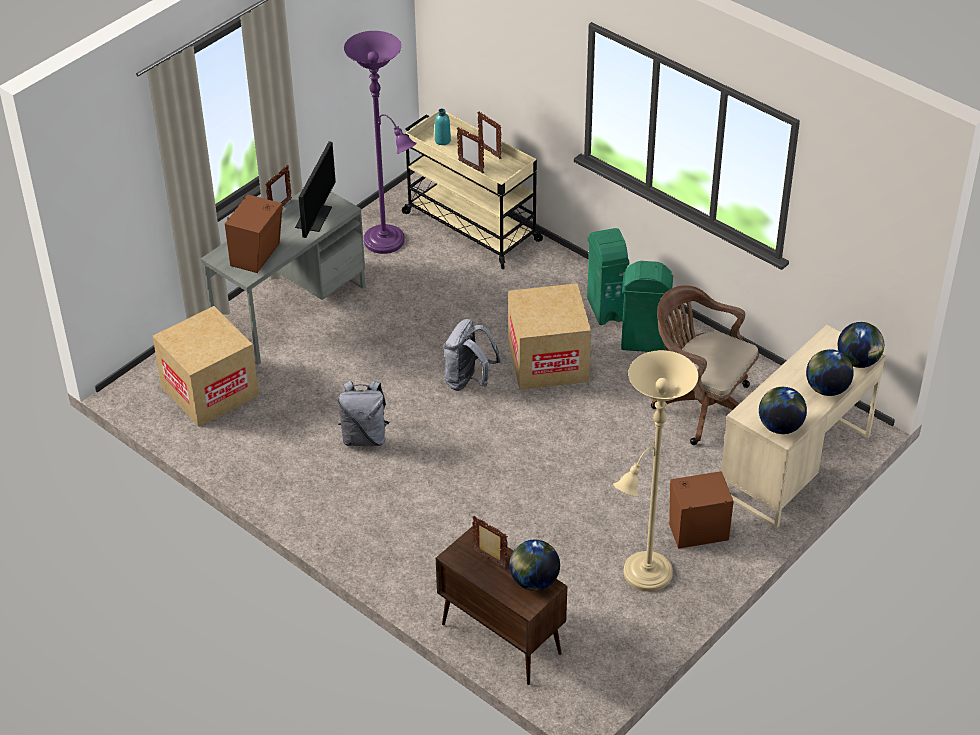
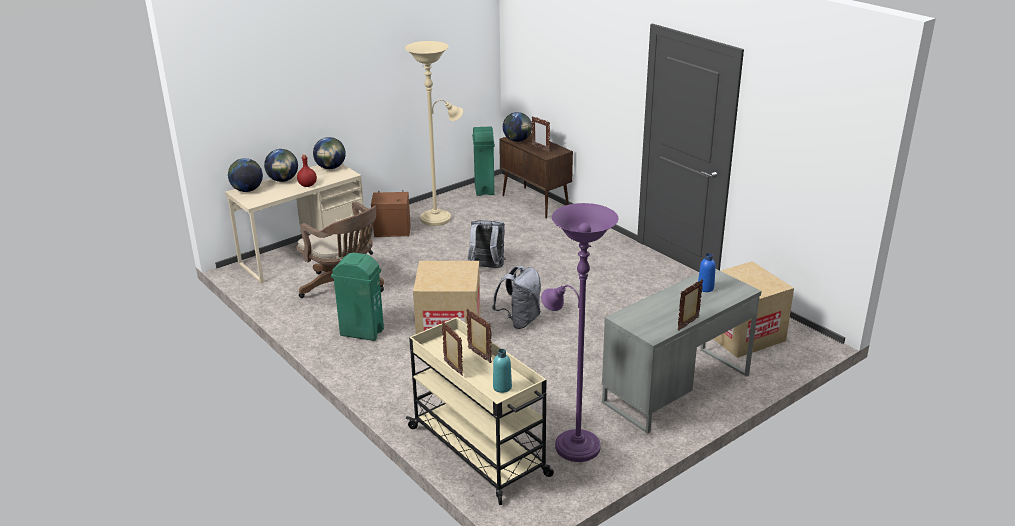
camera: 170 degrees left, 15 degrees down
(258, 254) = (705, 288): brown speaker -> blue bottle
(314, 217) = (652, 313): monitor -> none
(364, 437) = (610, 294): grey backpack -> grey backpack (487, 268)
(605, 309) = (379, 360): green trash can -> green trash can (484, 189)
(785, 381) = (307, 185): none -> red bottle

